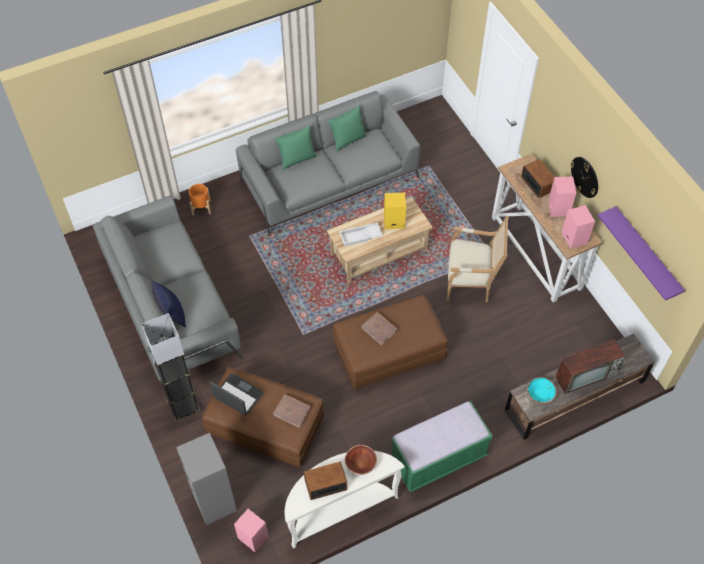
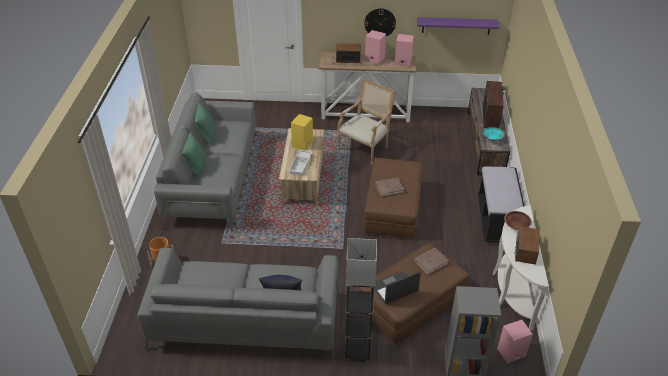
camera: 60 degrees left, 15 degrees down
(438, 458) = (497, 220): green bench -> black bench

